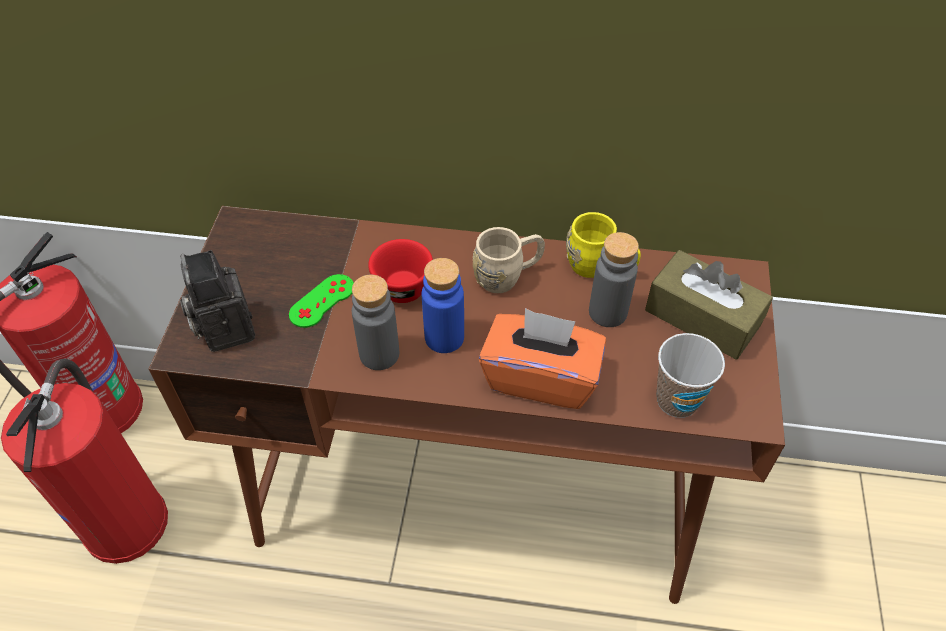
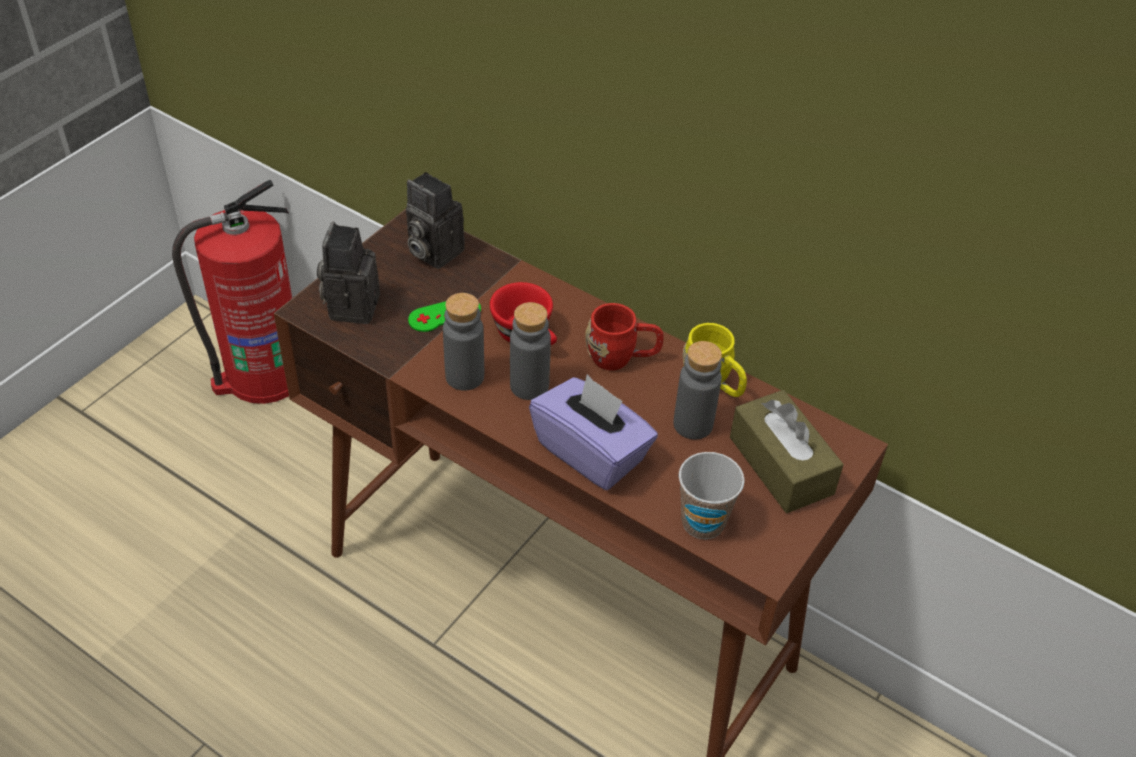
camera: 25 degrees right, 5 degrees down
(127, 520) = (233, 481): fire extinguisher -> none
(271, 243) = (432, 251): none -> camera
(444, 337) = (529, 386): blue bottle -> grey bottle
(508, 276) = (622, 358): beige mug -> red mug
(541, 377) = (591, 452): orange tissue box -> purple tissue box

